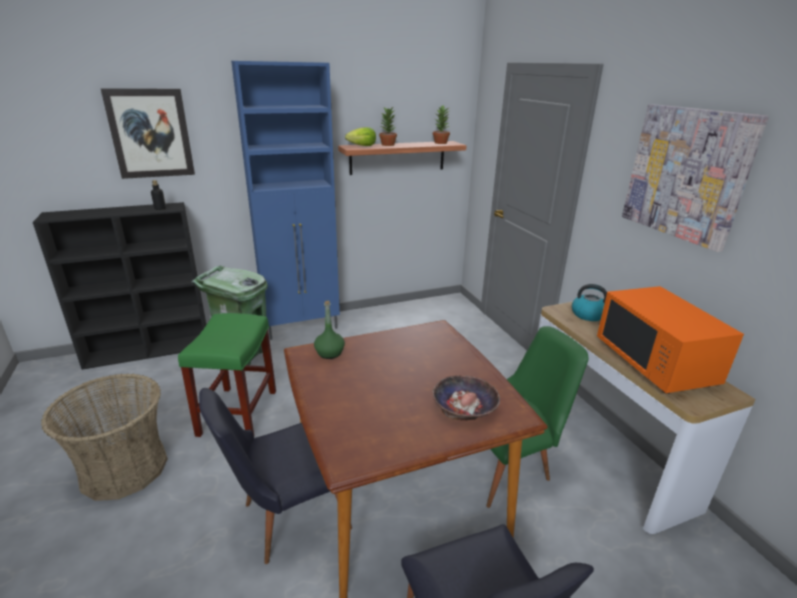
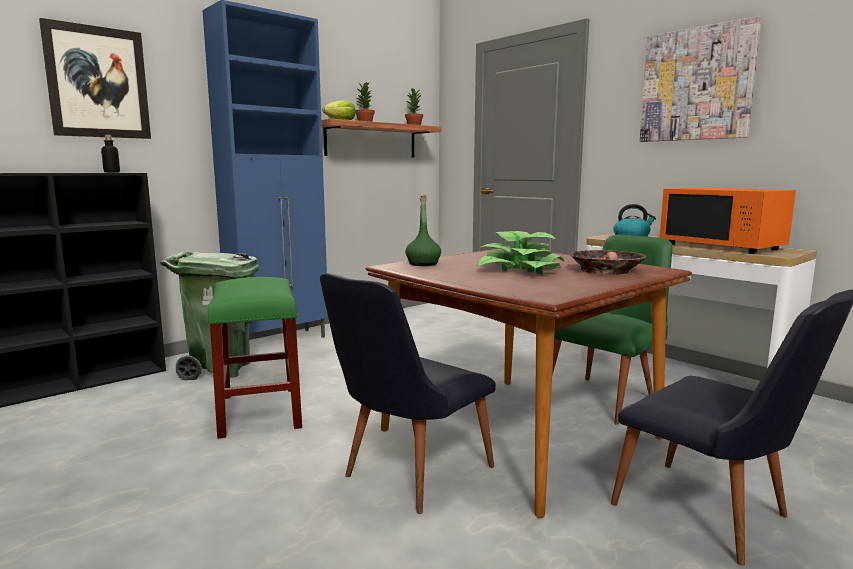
camera: 20 degrees left, 15 degrees down
(124, 468) = (133, 482): basket -> none
(393, 385) = (520, 269): none -> potted plant

